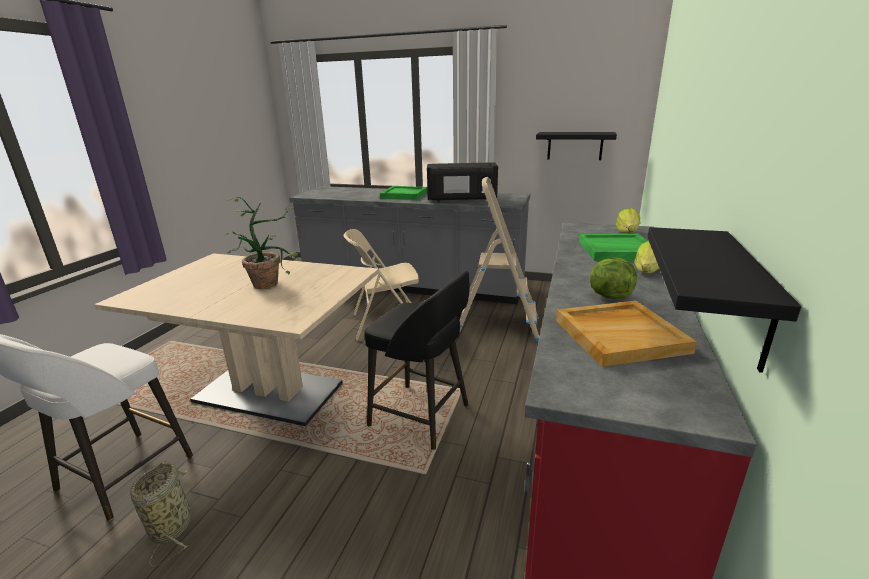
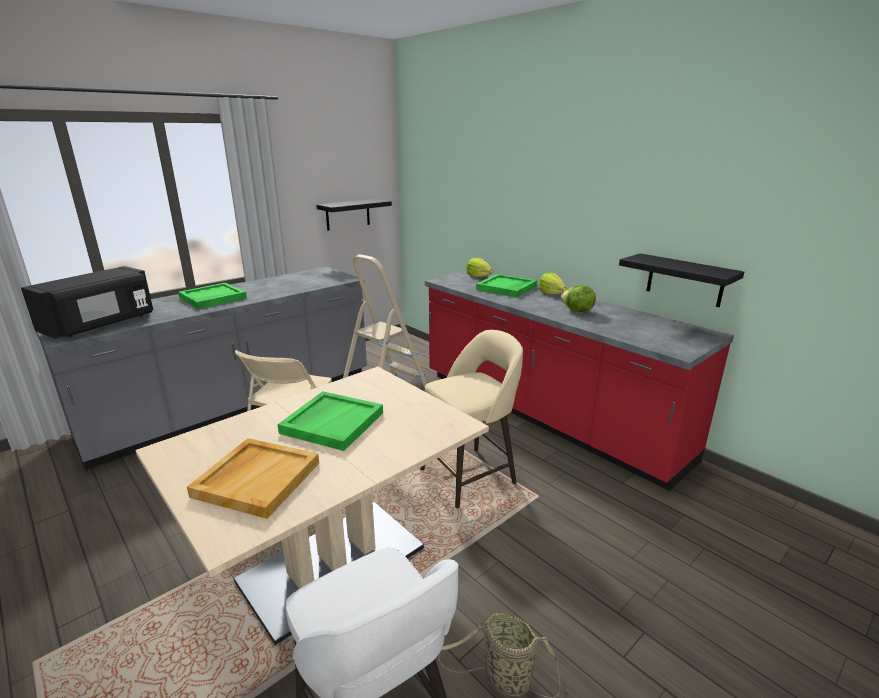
camera: 60 degrees left, 0 degrees up
(270, 282) = (332, 422): potted plant -> green tray
(422, 416) = (470, 475): black stool -> beige stool
(461, 200) = (293, 286): black microwave -> black microwave (101, 325)
(620, 335) = (629, 324): beige tray -> beige tray (257, 479)

